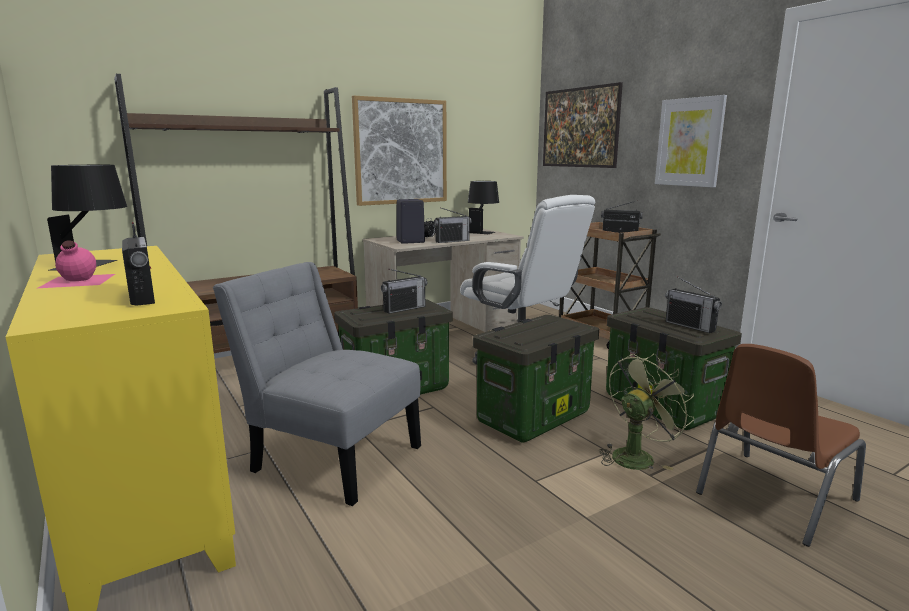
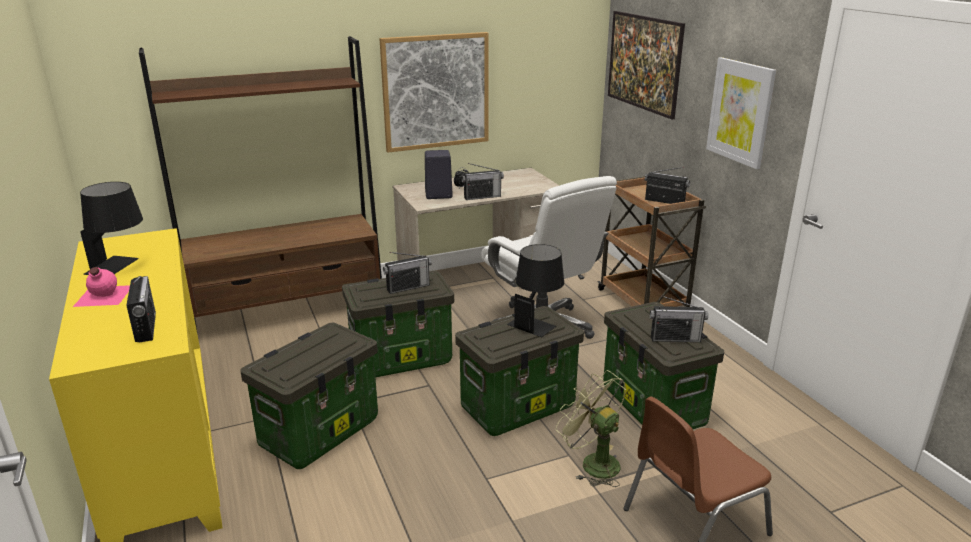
camera: 10 degrees right, 10 degrees up
(331, 456) = (320, 432): grey chair -> storage box
(482, 231) = (526, 175): black table lamp -> black table lamp (536, 321)
(637, 456) = (593, 462): green fan -> green fan turned 105 degrees counterclockwise
(690, 326) = (675, 338): radio -> radio turned 60 degrees counterclockwise

